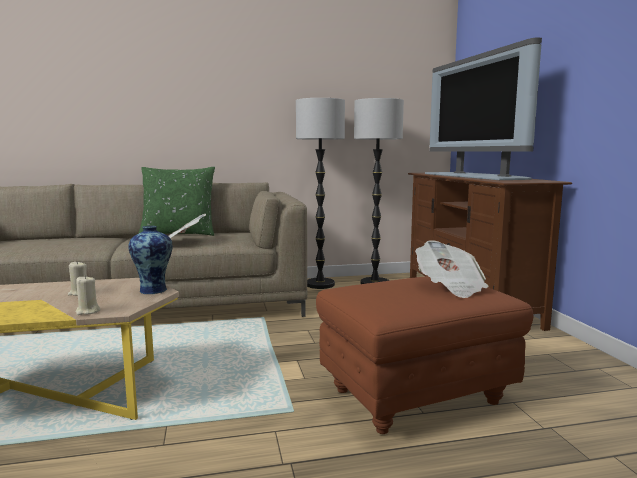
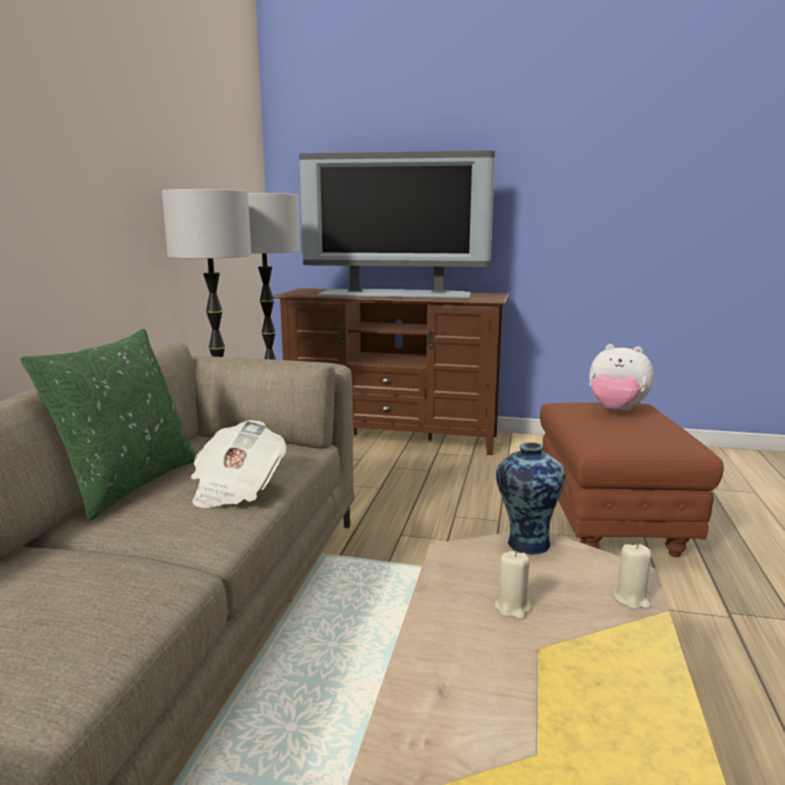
camera: 65 degrees left, 5 degrees up
(450, 287) = (616, 410): newspaper -> plush toy

